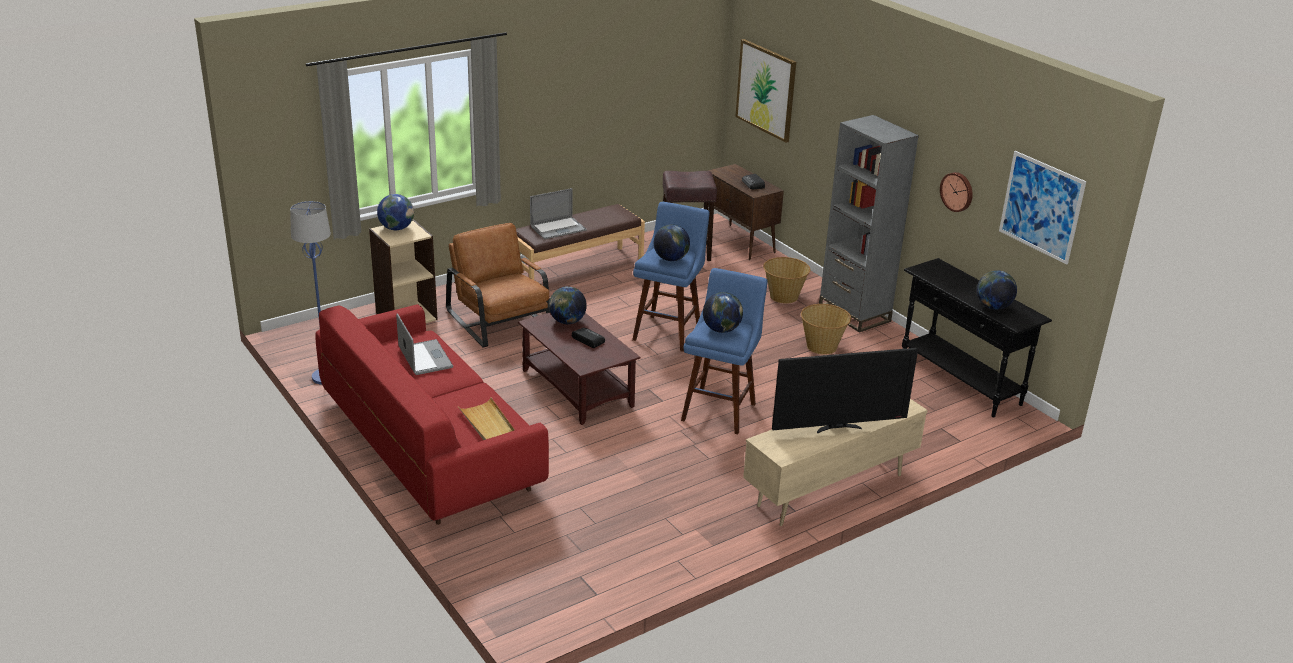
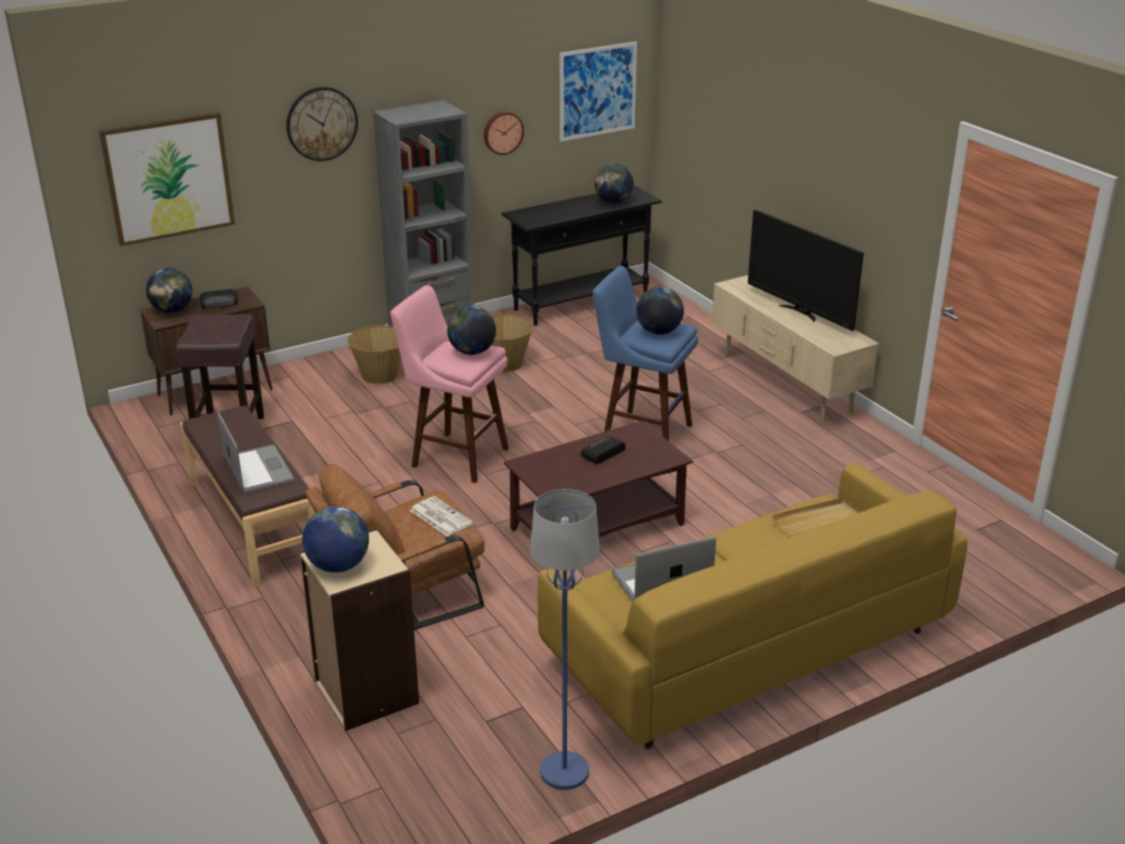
camera: 85 degrees left, 0 degrees up
(431, 444) = (745, 646): red sofa -> yellow sofa
(509, 287) = (440, 517): none -> newspaper
(567, 322) = (553, 467): globe -> globe (172, 311)
(668, 331) = (454, 456): blue stool -> pink stool
(838, 428) = (800, 312): television -> television turned 150 degrees clockwise
(845, 105) = (321, 123): none -> wall clock

